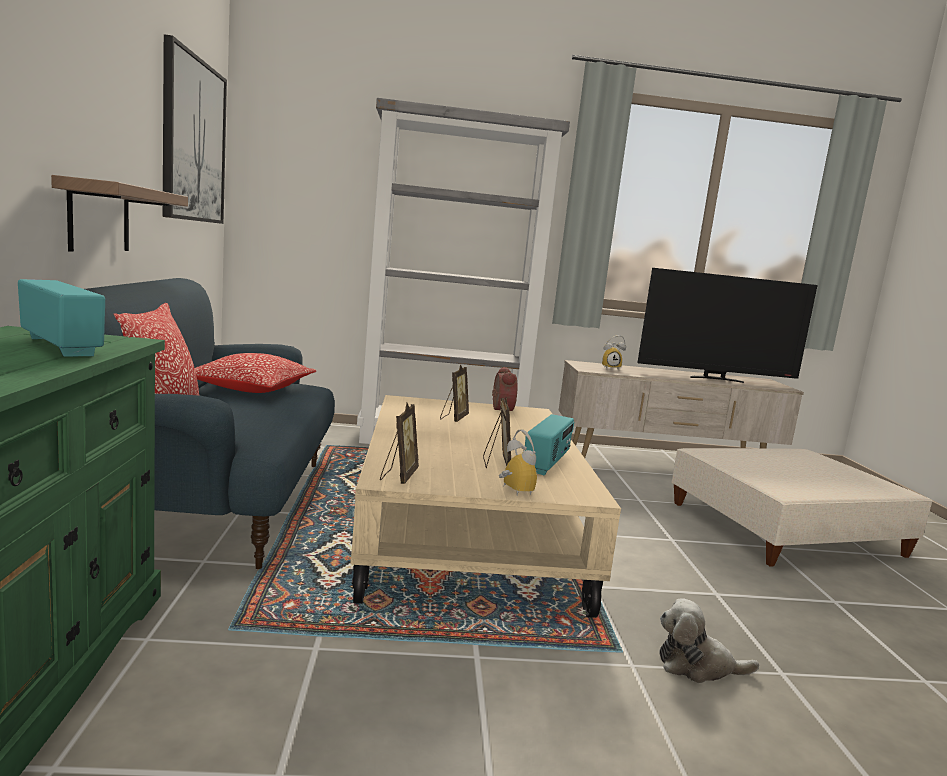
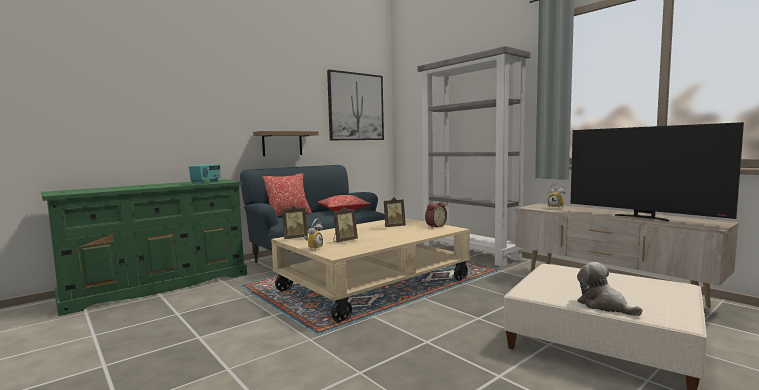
camera: 55 degrees right, 5 degrees down
(547, 464) = (366, 244): radio -> none
(697, 666) = (332, 351): plush toy -> plush toy (604, 305)

